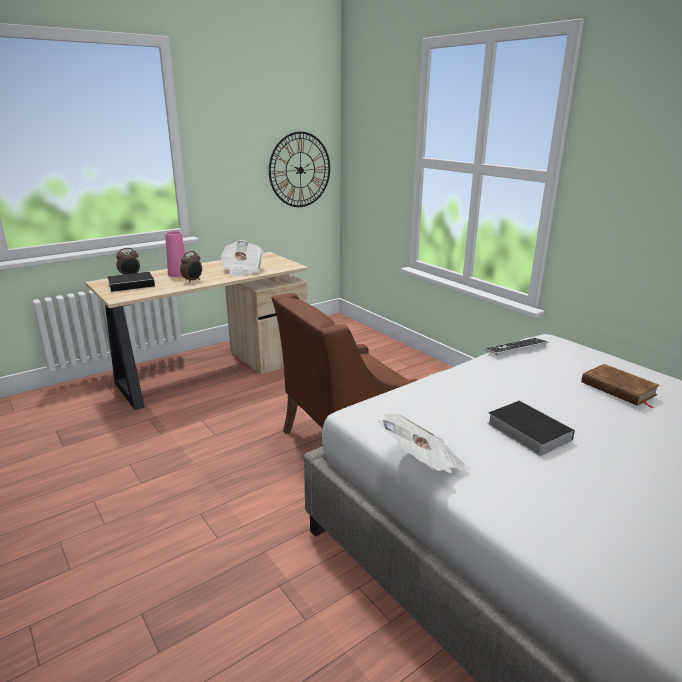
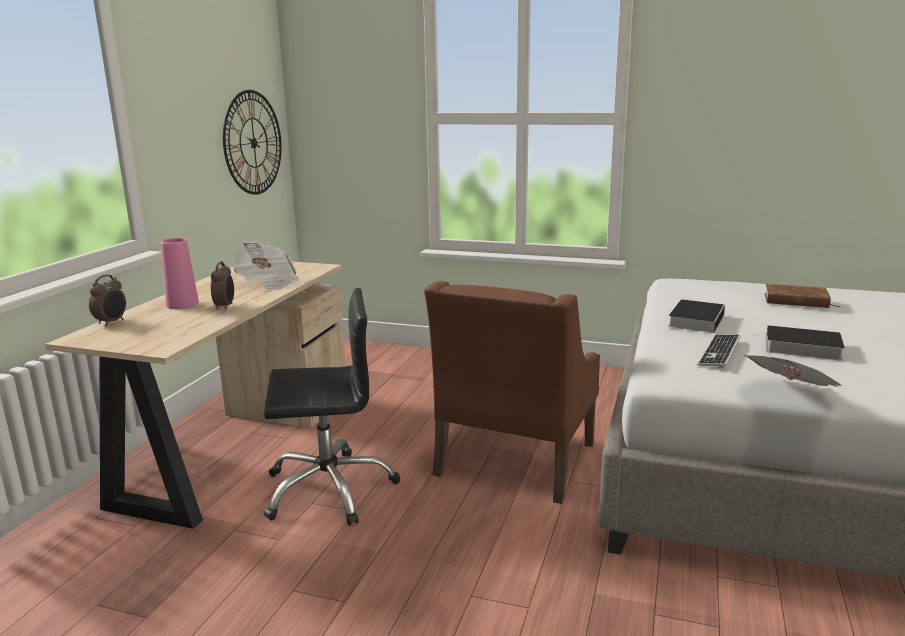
camera: 35 degrees left, 5 degrees down
(133, 284) = (142, 329): book -> book (696, 320)
(220, 415) = (329, 489): none -> black office chair
(516, 348) = (669, 293): keyboard -> keyboard (719, 352)

